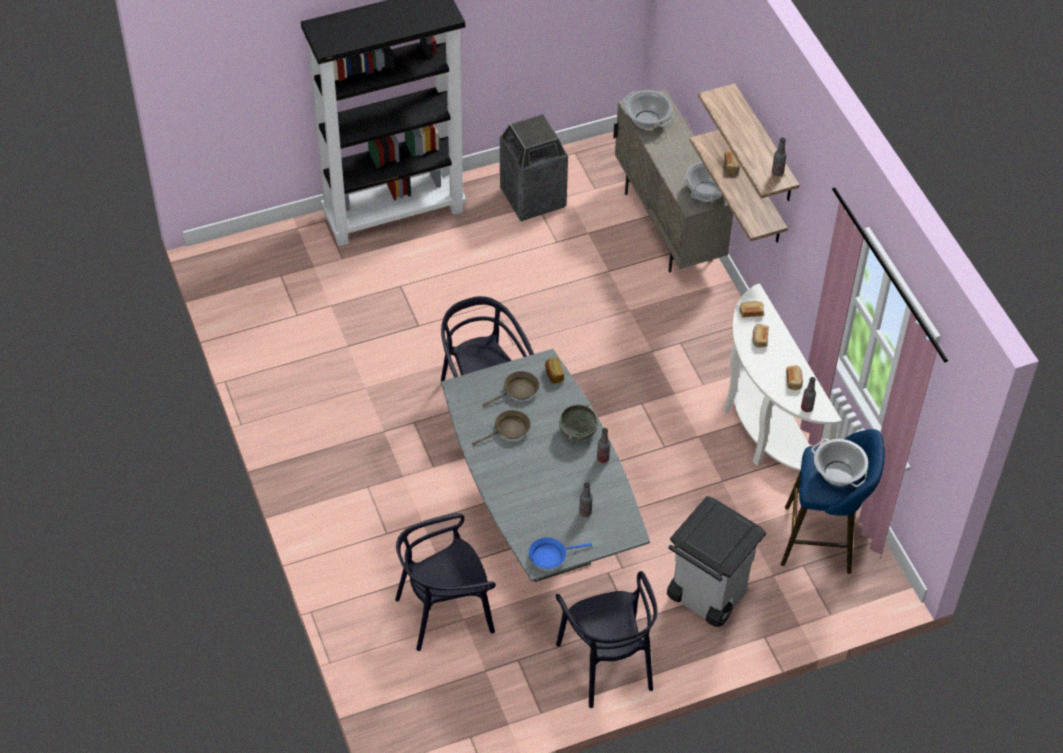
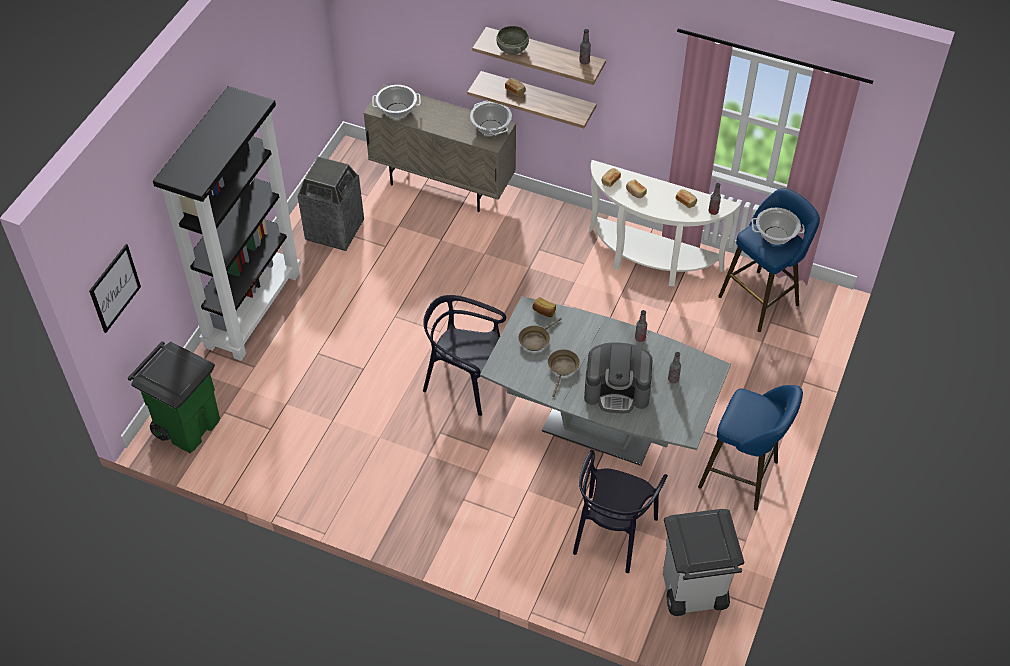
camera: 45 degrees left, 0 degrees up
(218, 92) = (114, 288): none -> picture
(244, 264) = (188, 425): none -> green trash can
(518, 391) = (536, 339): brown frying pan -> brown frying pan turned 150 degrees counterclockwise
(529, 482) = (617, 390): none -> coffee machine
(550, 556) = (689, 423): blue frying pan -> none
(577, 431) = (604, 334): grey bowl -> grey bowl (512, 49)
(607, 664) = (743, 476): black chair -> blue stool
(705, 596) = (743, 386): grey trash can -> grey trash can (692, 592)

